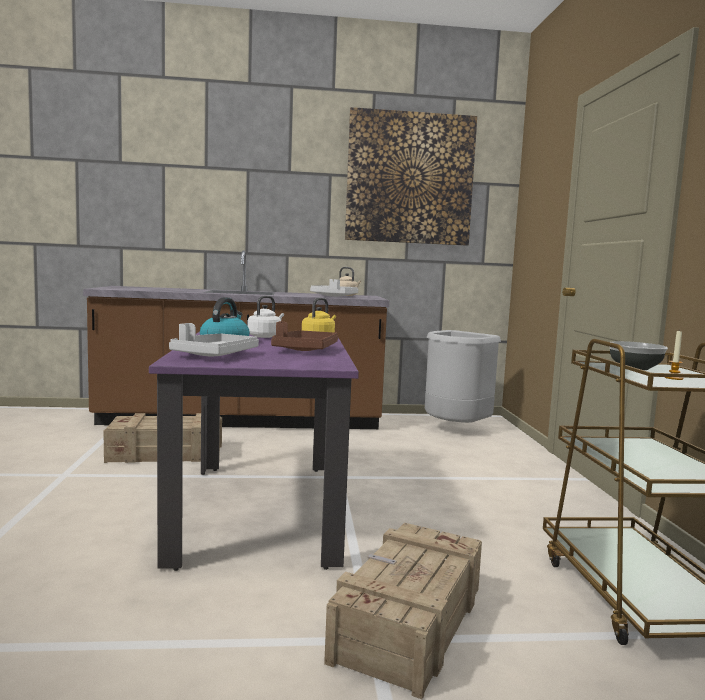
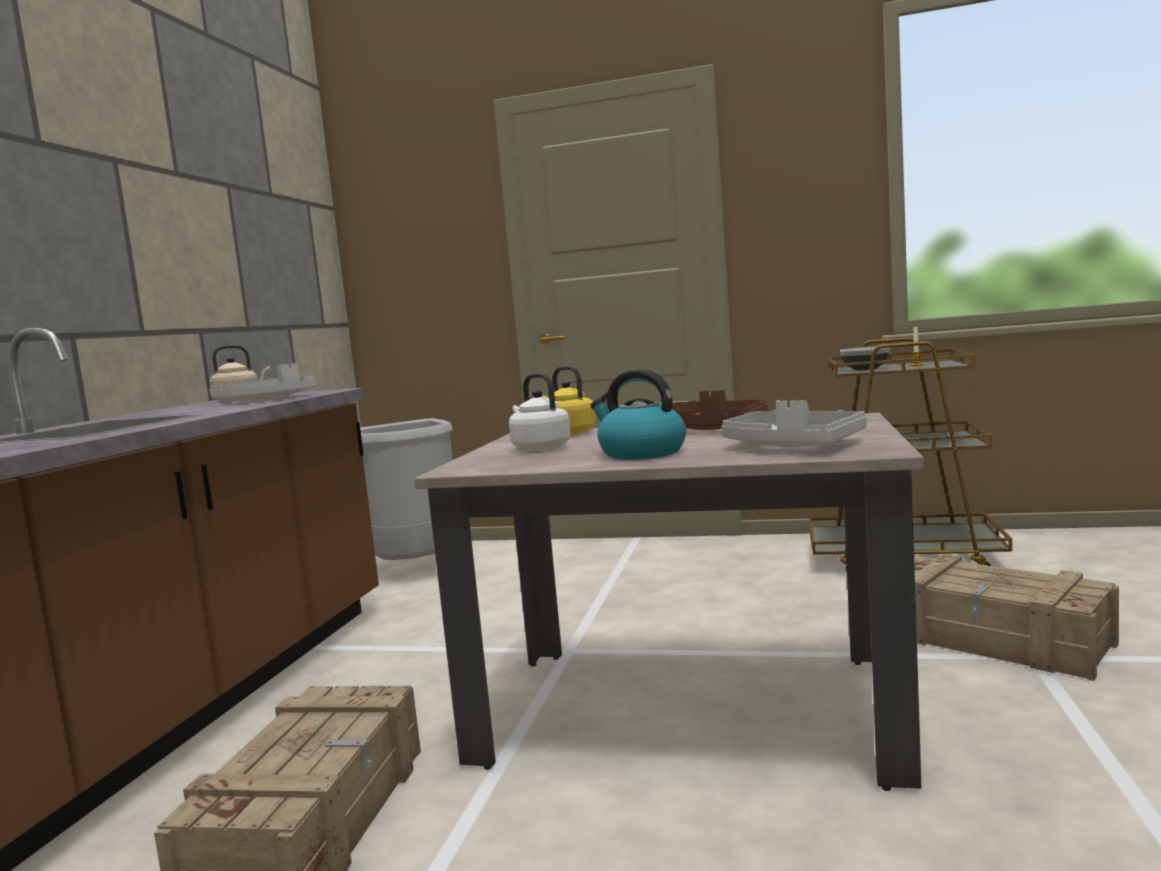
camera: 70 degrees left, 0 degrees up
(260, 510) = (689, 711): purple dining table -> beige dining table
(410, 178) = (230, 184): picture -> none

